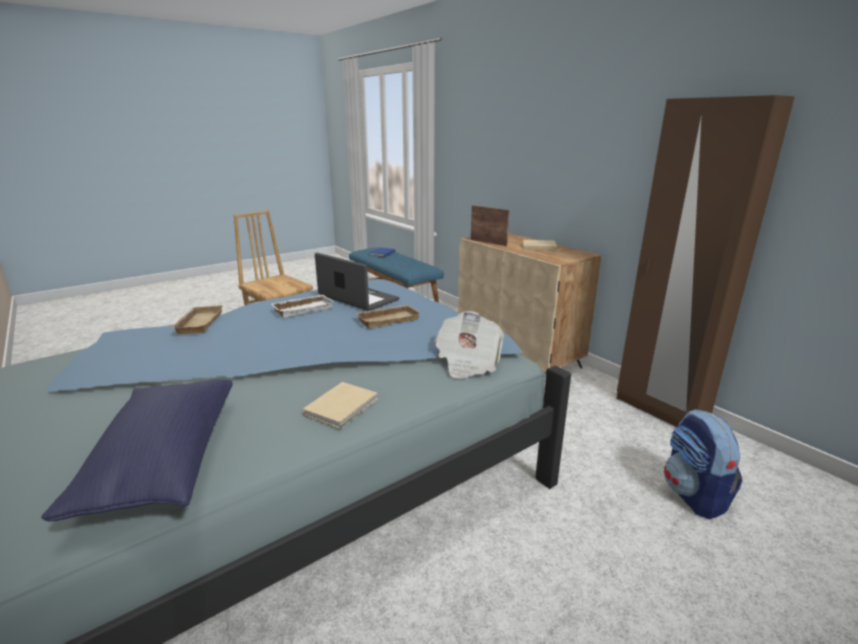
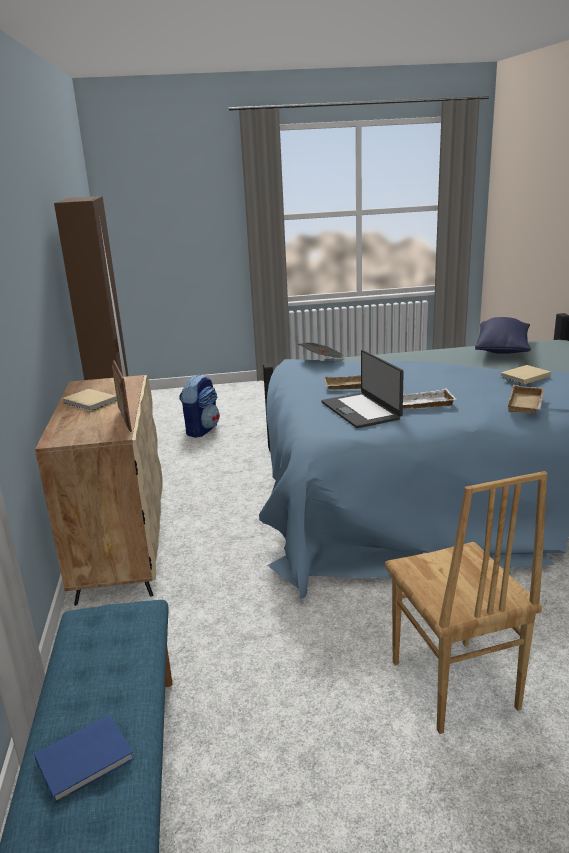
camera: 150 degrees left, 0 degrees up
(343, 406) = (413, 355): beige book -> beige book (523, 377)

